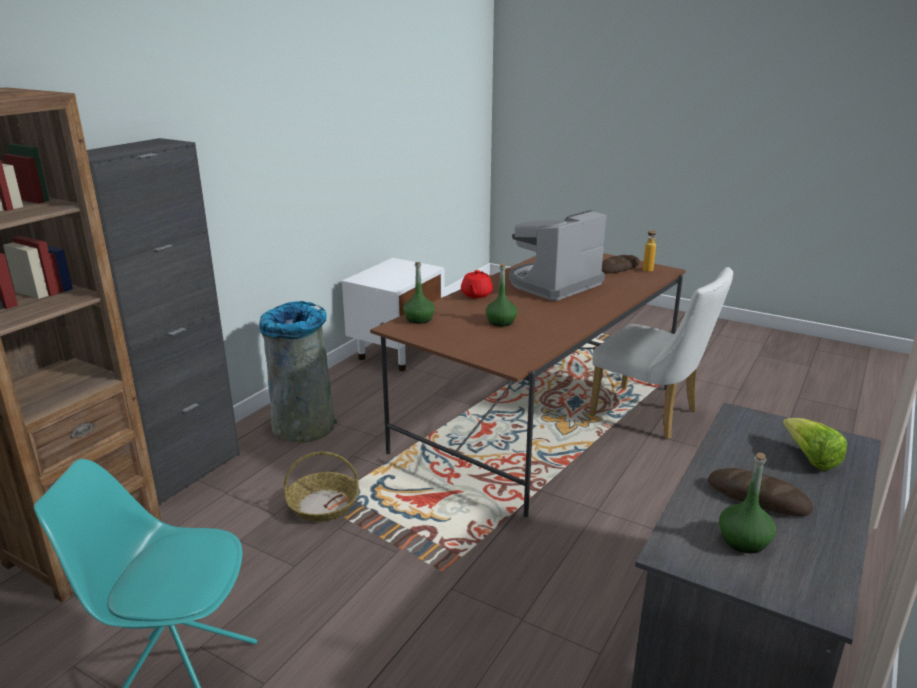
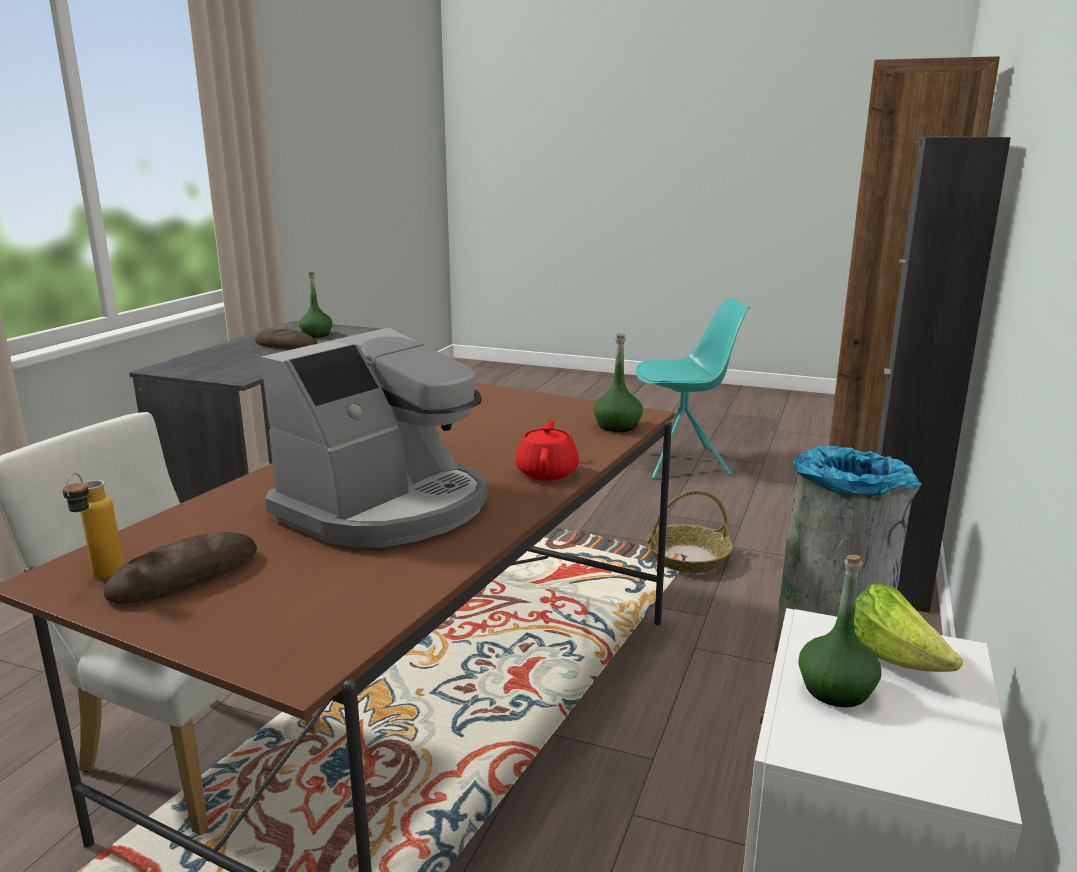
camera: 170 degrees right, 5 degrees down
(501, 322) = (489, 430): green bottle -> green bottle (835, 690)
(810, 459) = (216, 361): lettuce -> lettuce (893, 660)

